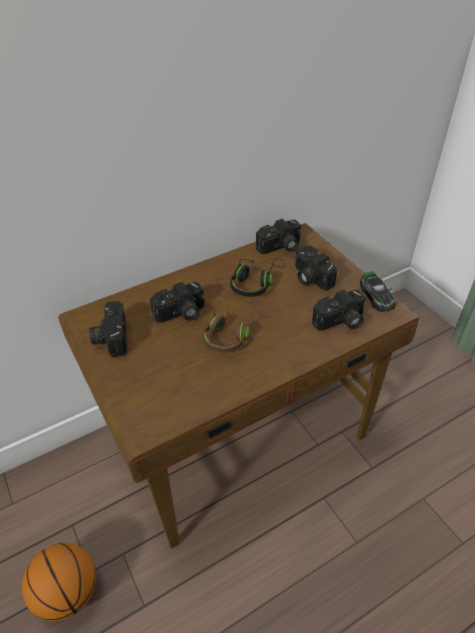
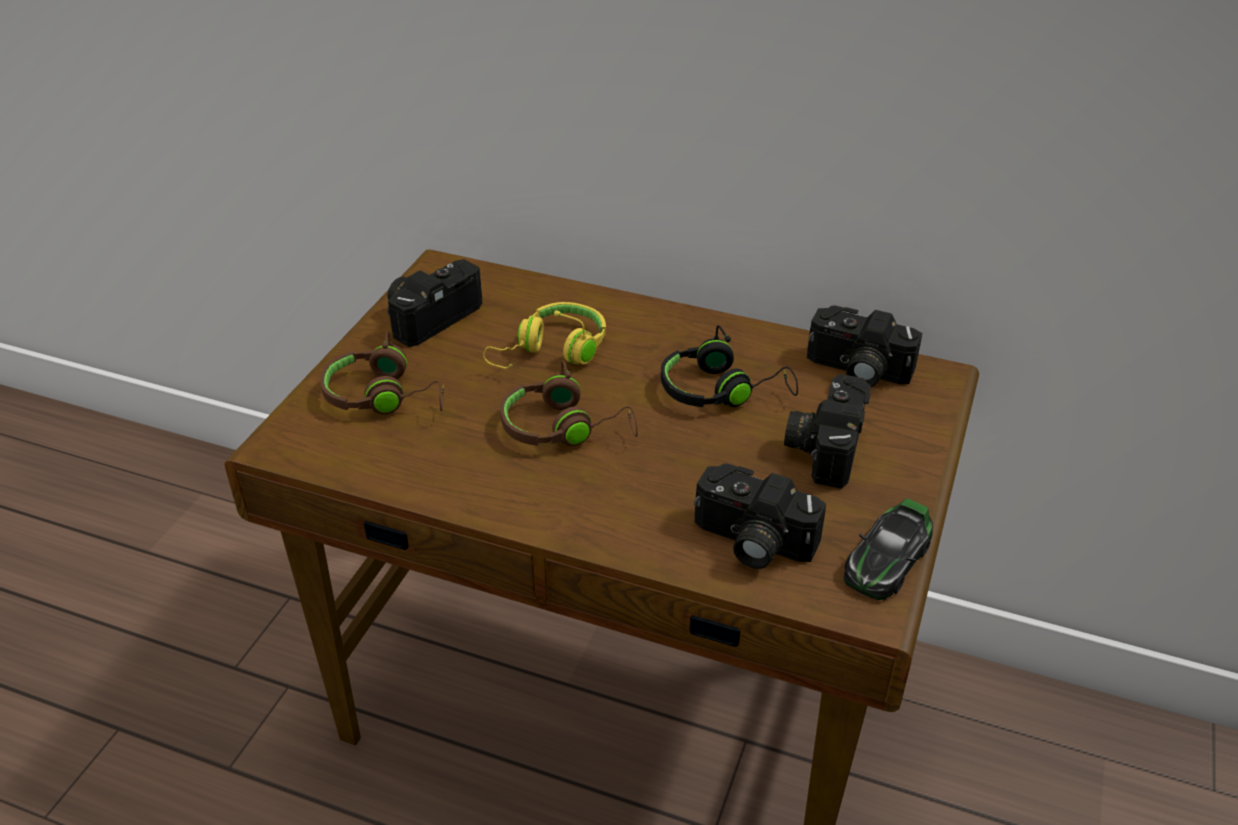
camera: 50 degrees right, 5 degrees down
(68, 592) = (191, 664): basketball -> none
(149, 380) = (385, 396): none -> brown headphones
(181, 314) = (552, 352): camera -> yellow headphones

